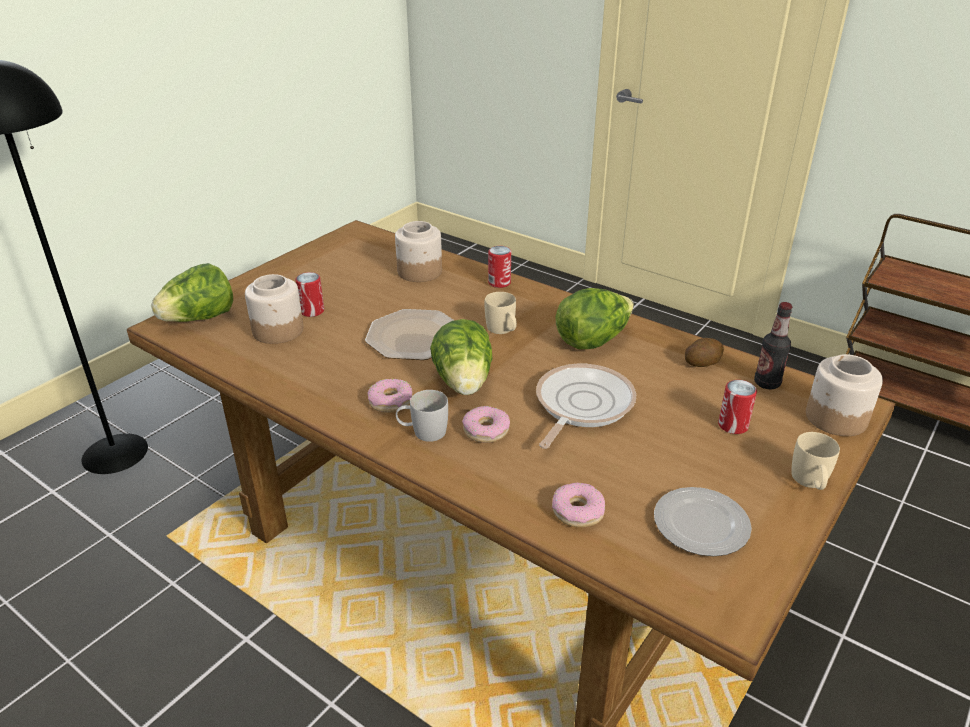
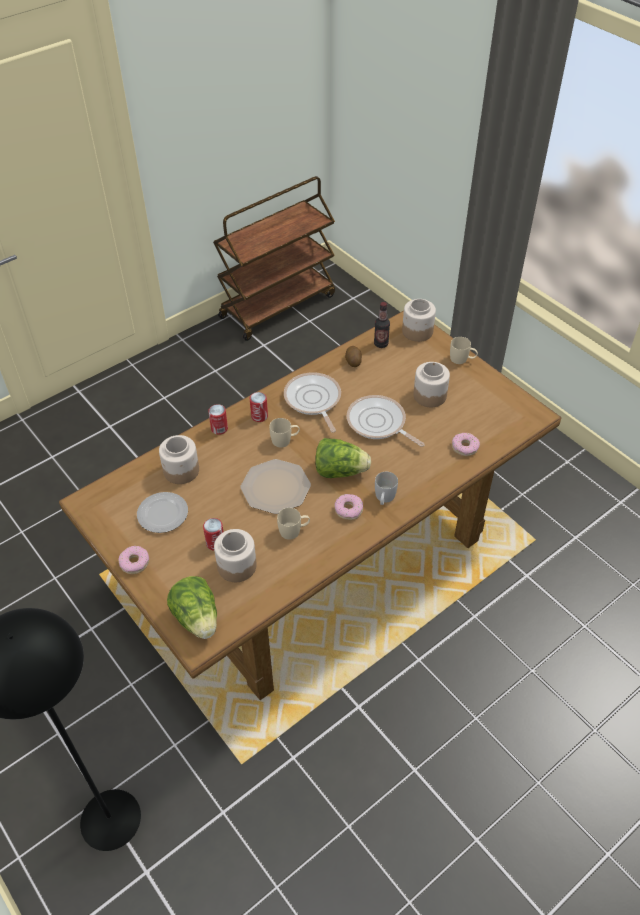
camera: 75 degrees left, 15 degrees up
(342, 362) = (294, 530): none -> beige mug
(486, 430) = (390, 469): donut -> donut (134, 563)
(593, 340) = (313, 400): lettuce -> frying pan
(683, 452) = (429, 395): none -> jar
(701, 526) = (483, 406): plate -> plate (163, 514)
(733, 425) = (413, 370): can -> can (259, 416)

